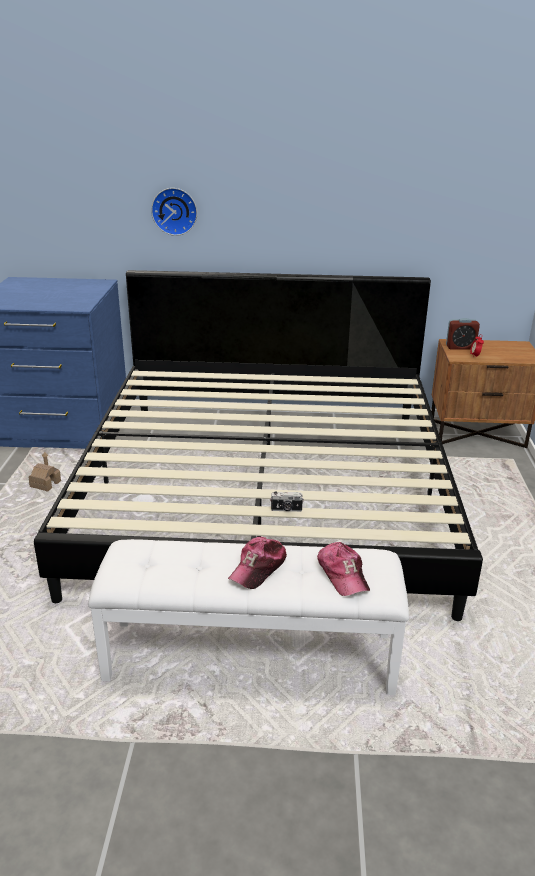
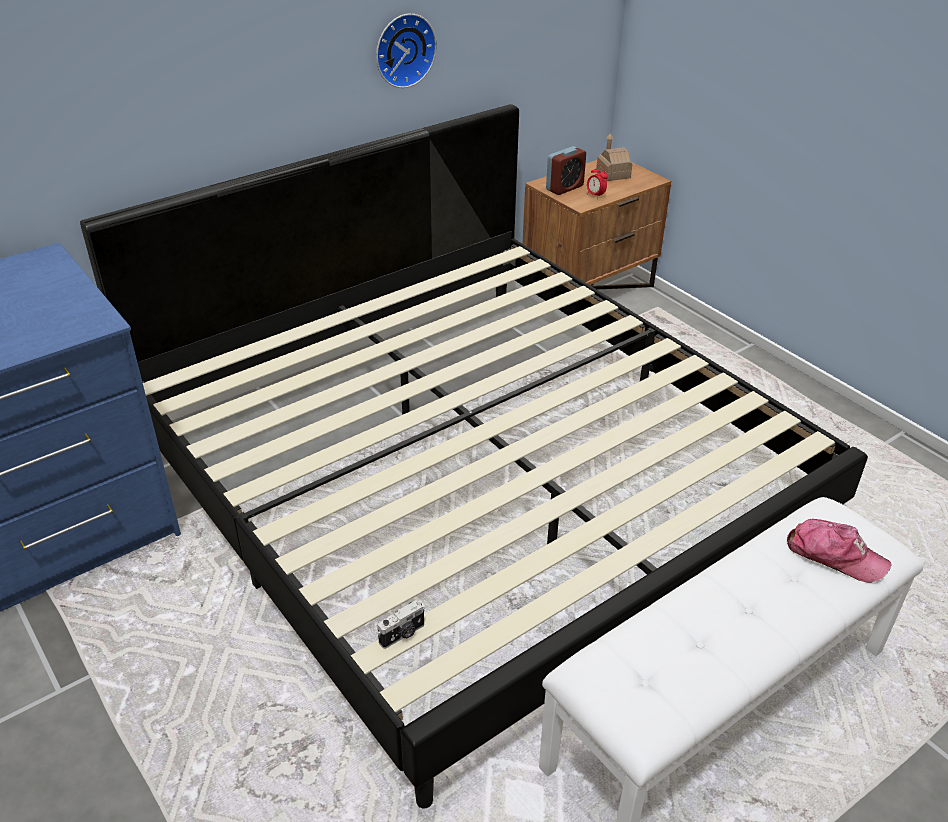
camera: 40 degrees left, 10 degrees up
(45, 484) = (159, 639): toy house -> toy house (613, 174)
(174, 211) = (141, 94): wall clock -> wall clock (403, 49)
(258, 568) = (758, 603): cap -> none
(286, 510) = (633, 503): camera -> camera (403, 634)

